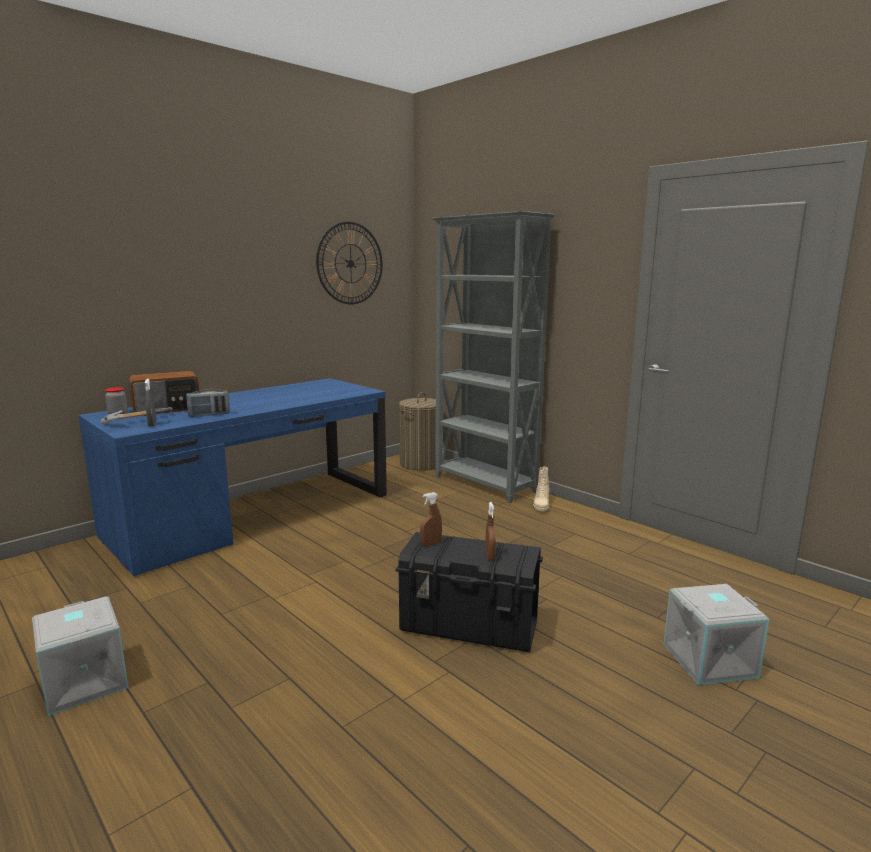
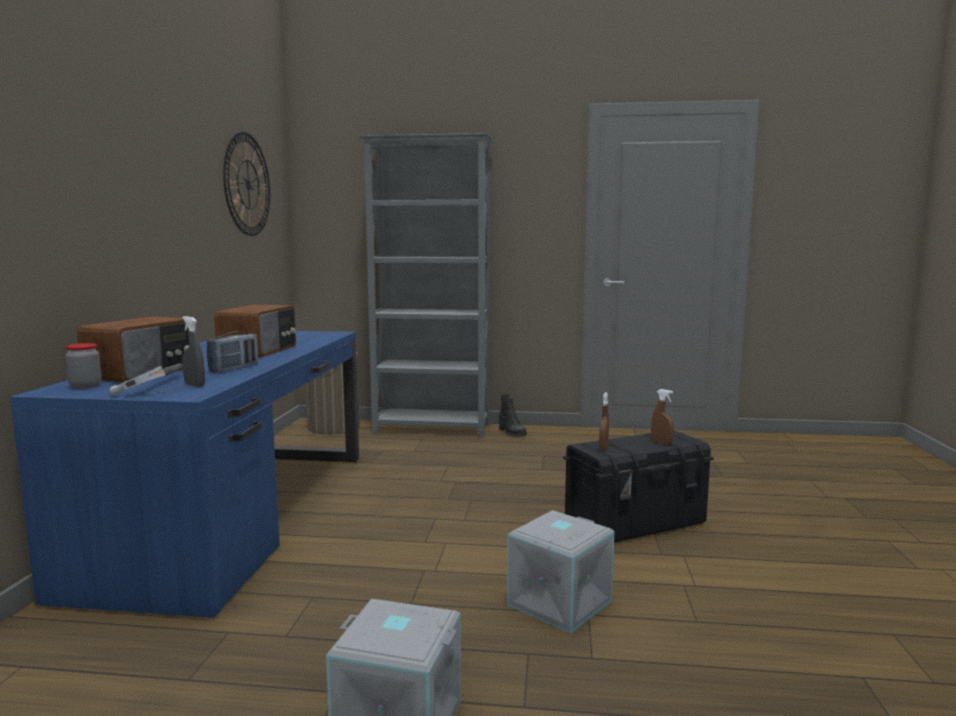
camera: 40 degrees left, 5 degrees down
(271, 400) = (260, 350): none -> radio
(541, 505) = (511, 433): beige boot -> black boot
(709, 659) = (789, 488): grey storage box -> grey storage box (558, 602)

